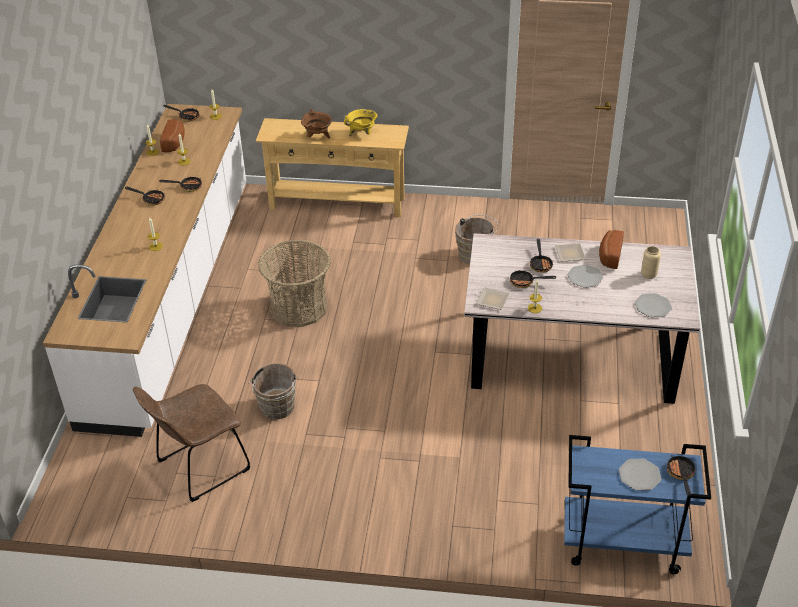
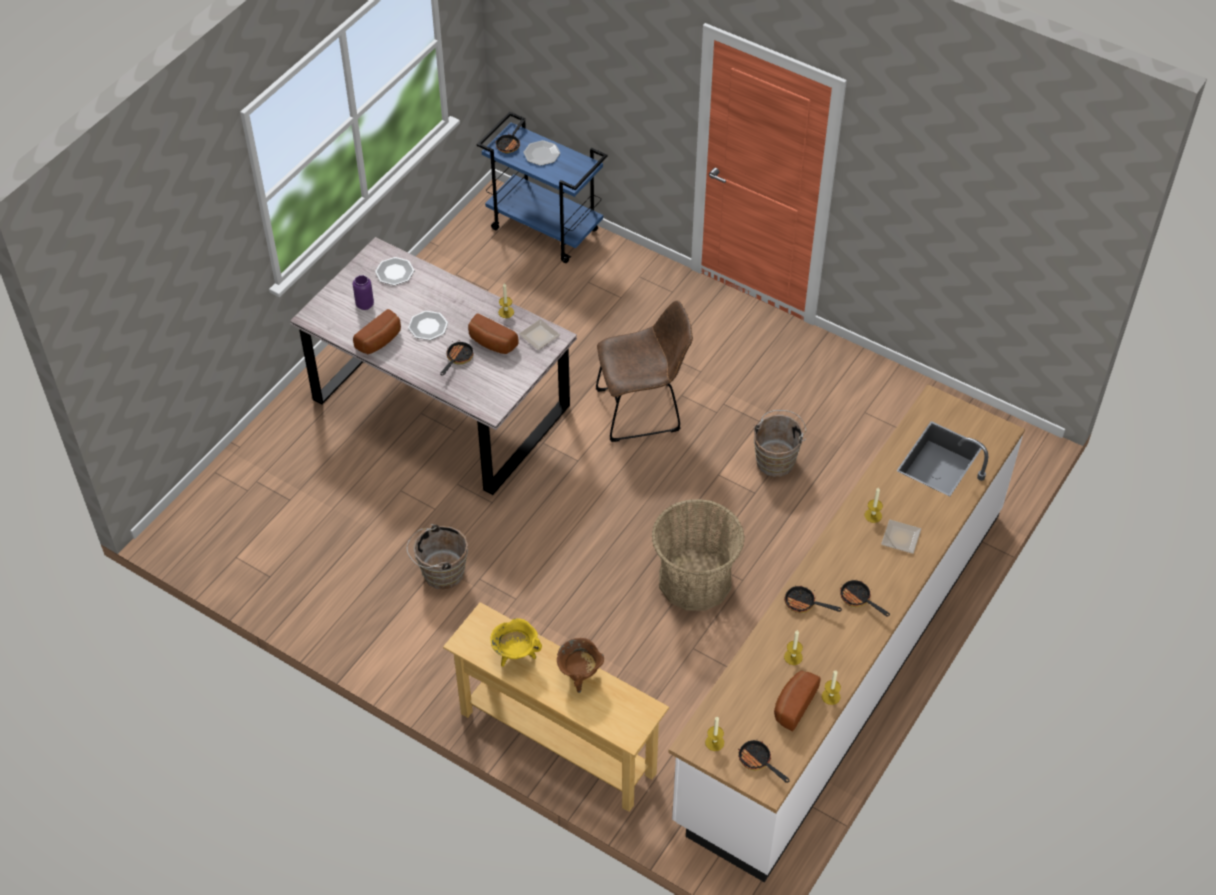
camera: 155 degrees left, 10 degrees up
(199, 468) = (877, 426): brown chair -> brown chair (643, 409)
(525, 282) = (491, 343): frying pan -> bread
(570, 253) = (416, 359): plate -> plate (899, 538)
(648, 275) = (365, 305): beige vase -> purple vase

